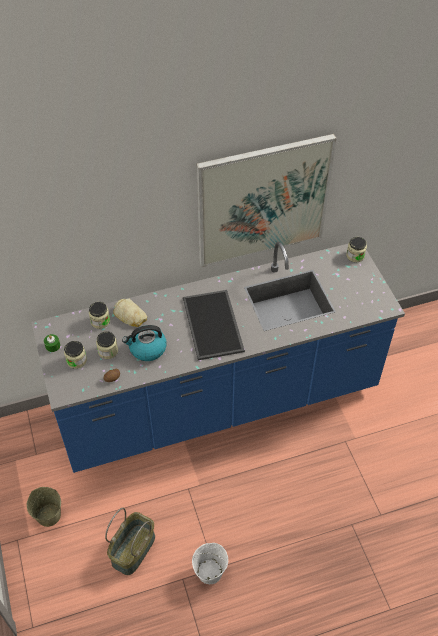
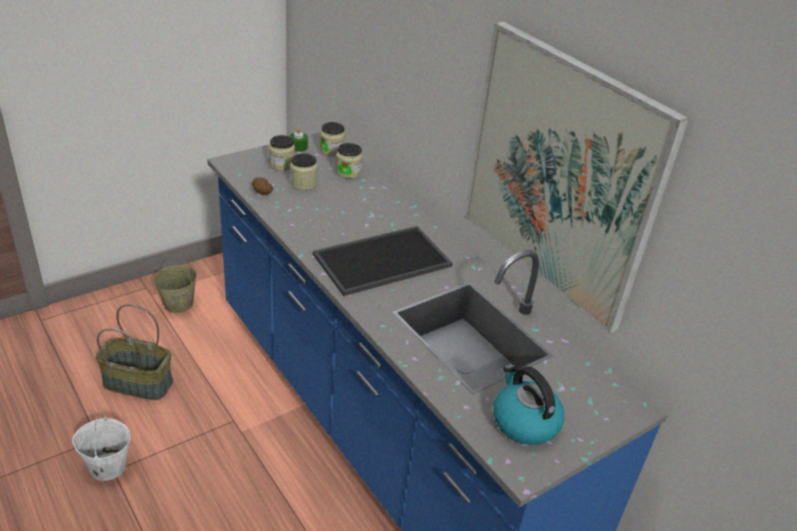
camera: 70 degrees right, 15 degrees down
(130, 316) = (366, 192): bread -> none
(147, 349) = (317, 211): kettle -> kettle (524, 422)
(355, 256) = (622, 409): jar -> jar (332, 150)

